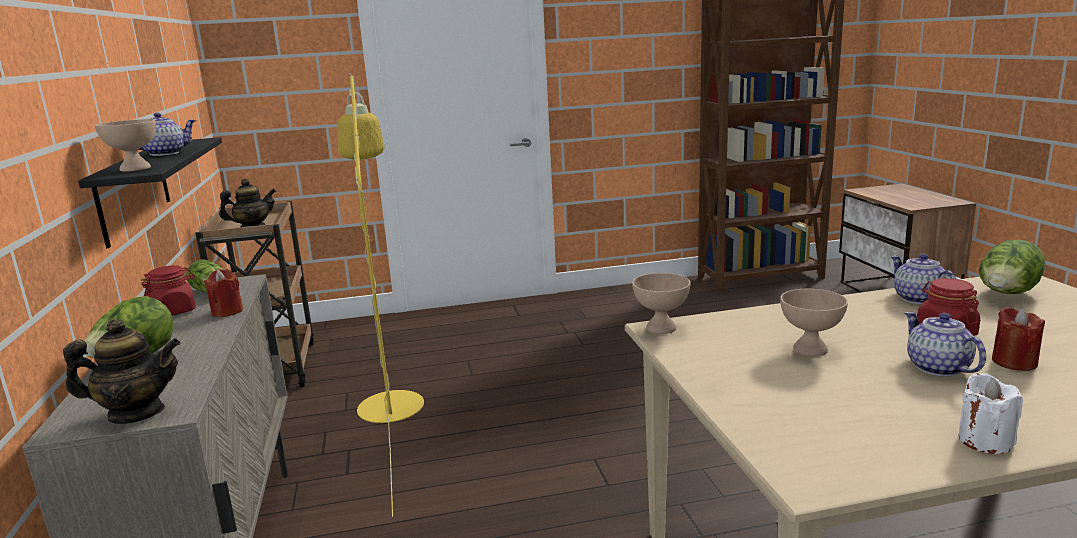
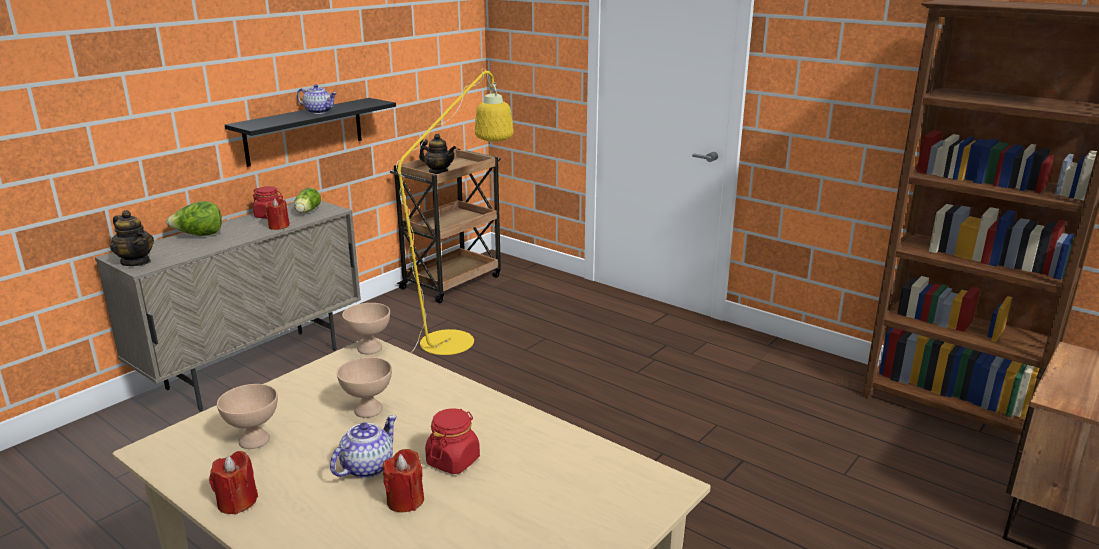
camera: 50 degrees right, 5 degrees up
(134, 169) = (261, 122): beige bowl -> beige bowl (253, 440)
(917, 298) = (539, 435): teapot -> none
(985, 441) = (237, 502): white candle -> red candle
(1007, 295) = (599, 480): lettuce -> none

